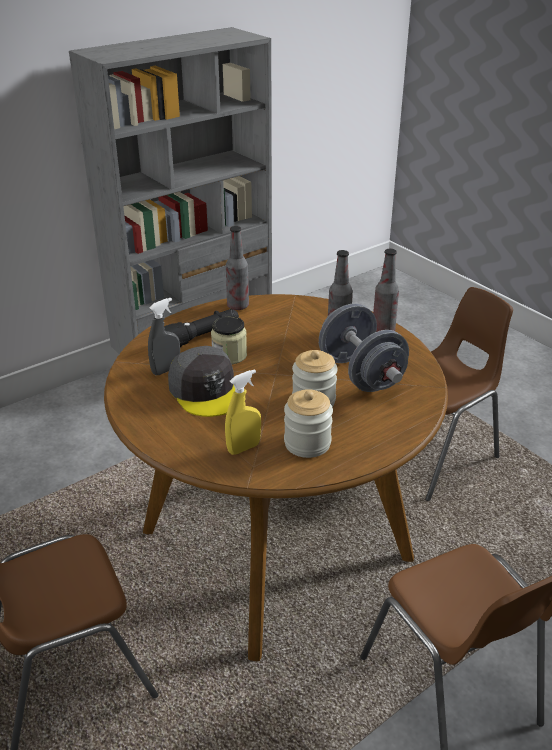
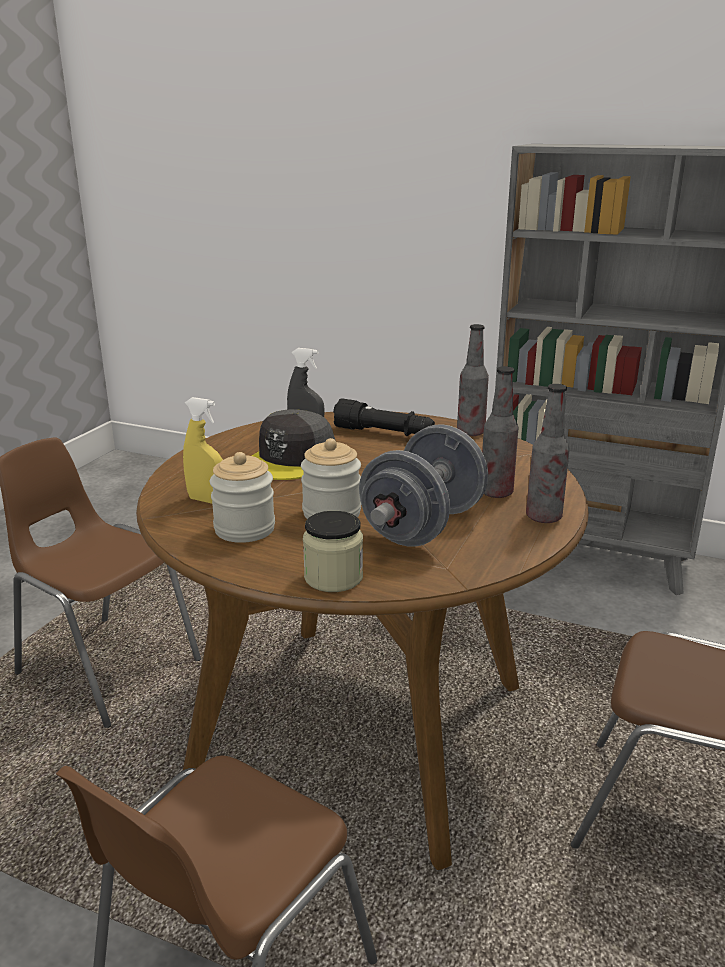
camera: 60 degrees right, 10 degrees down
(229, 355) = (368, 453): jar -> jar (333, 577)

